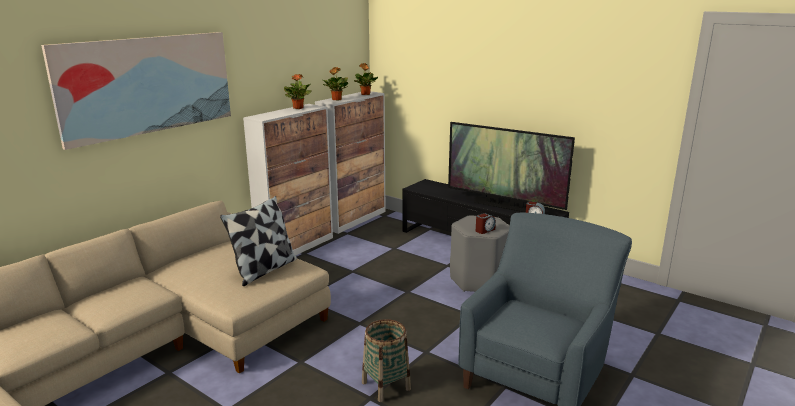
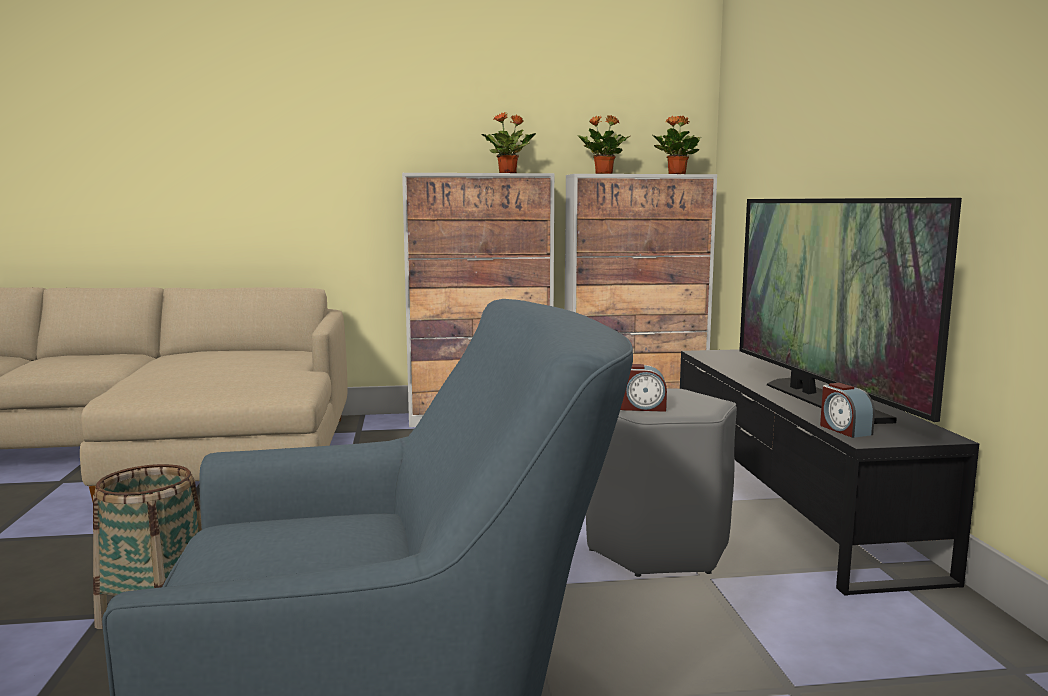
camera: 45 degrees right, 10 degrees down
(148, 85) = (247, 101): picture -> none
(264, 270) = (243, 377): pillow -> none

